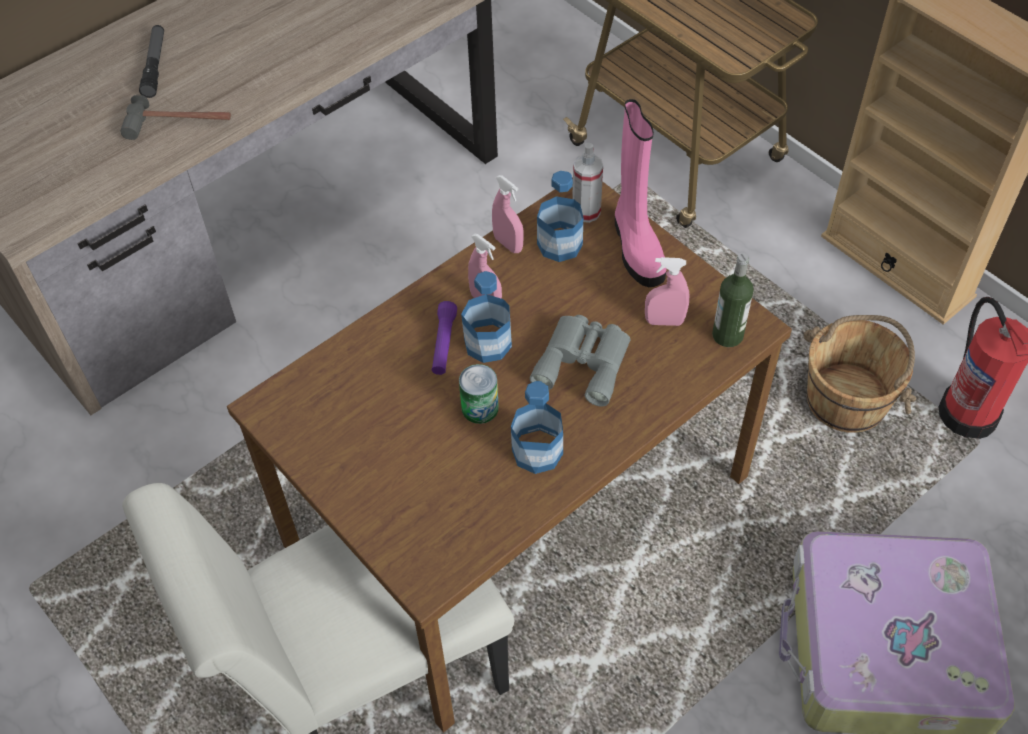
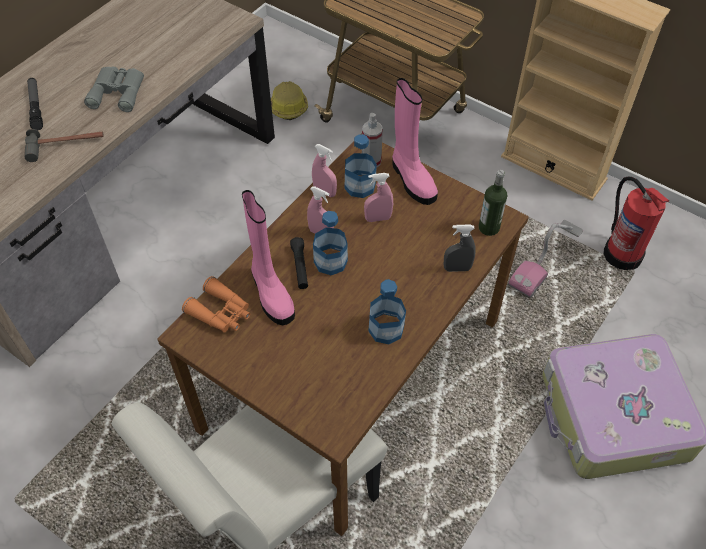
camera: 15 degrees left, 0 degrees up
(320, 387) = (221, 313): none -> orange binoculars
(393, 372) = (271, 293): none -> pink boot
(443, 344) = (300, 267): purple flashlight -> black flashlight
(480, 408) = (338, 306): can -> none
(529, 113) = (288, 105): none -> hard hat
(584, 361) = (399, 262): grey binoculars -> grey binoculars (118, 91)
(663, 385) = (457, 268): none -> grey spray bottle
(664, 321) = (445, 226): pink spray bottle -> pink spray bottle (378, 218)
(848, 399) = (546, 259): brown bucket -> vacuum cleaner

